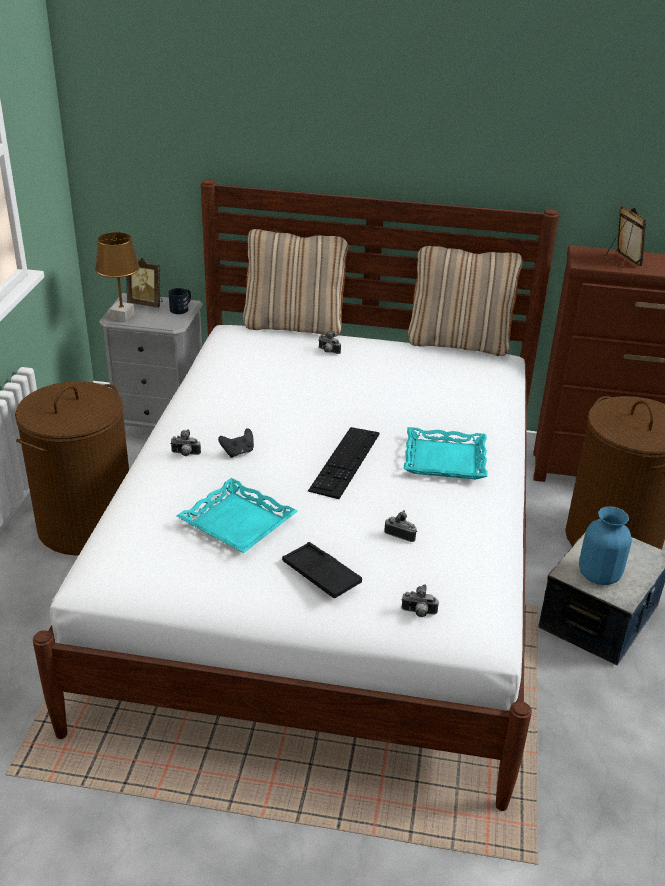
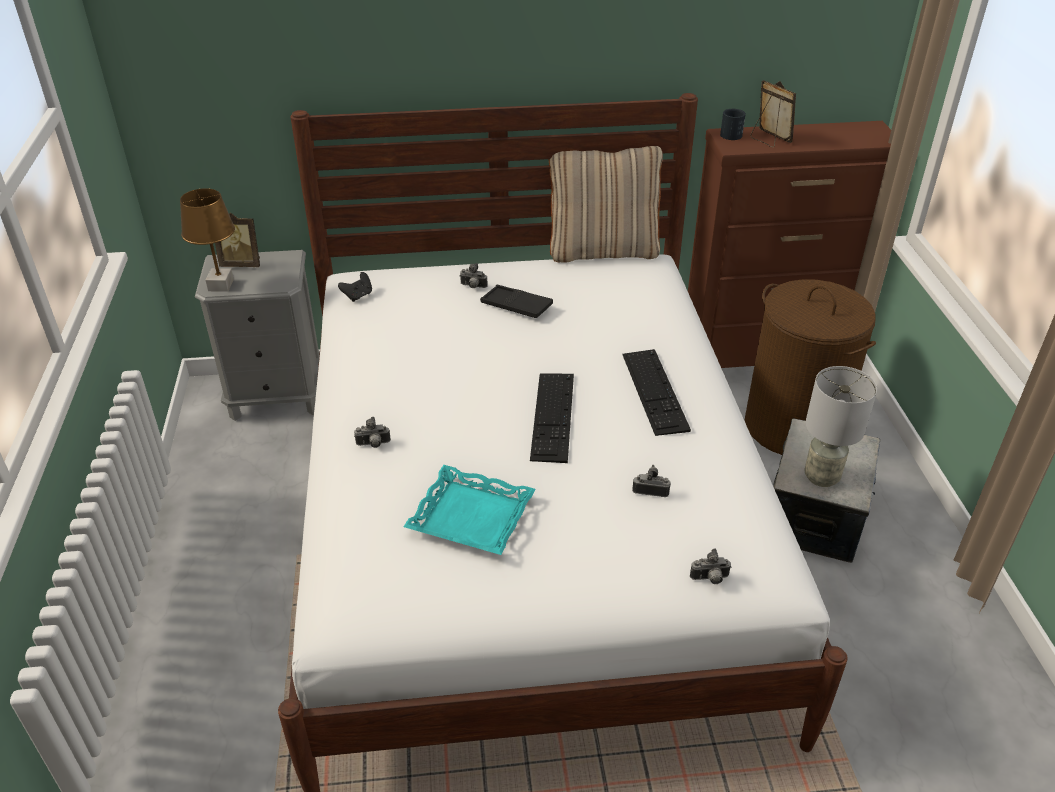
camera: 15 degrees left, 5 degrees up
(86, 525) = (239, 535): brown laundry basket -> none
(181, 308) = (286, 263): black mug -> black mug (731, 133)
(238, 452) = (432, 429): black game controller -> black game controller (358, 296)
(294, 325) = (420, 261): beige pillow -> none
(321, 575) = (590, 559): black tray -> black tray (516, 306)
(445, 459) = (654, 391): turquoise tray -> keyboard
(599, 574) = (821, 476): blue vase -> grey table lamp

